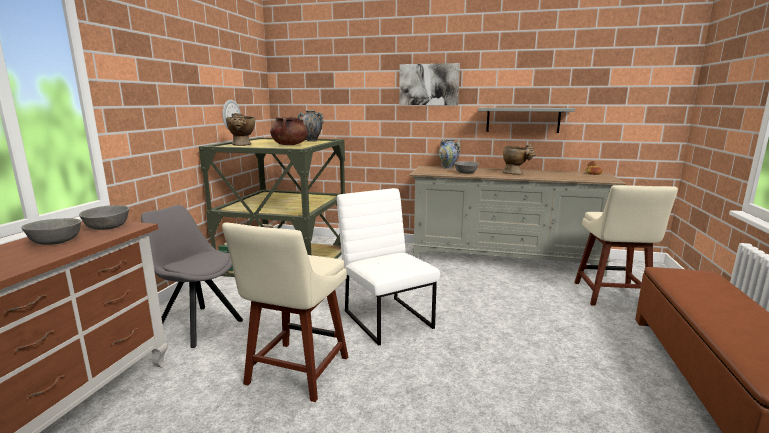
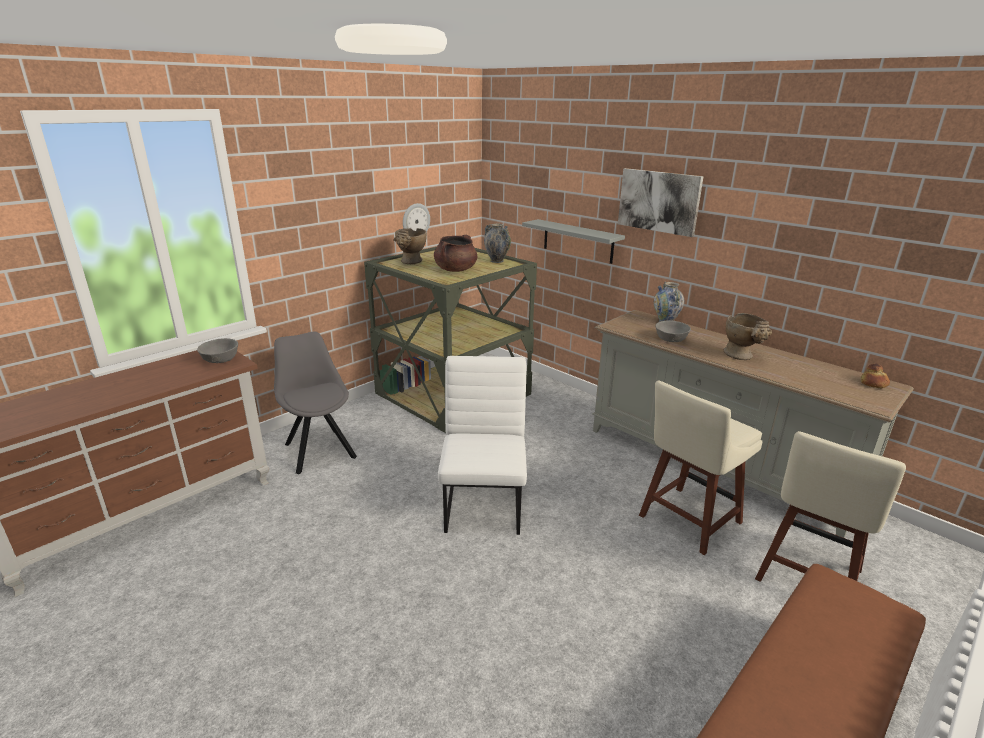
camera: 30 degrees right, 10 degrees up
(56, 241) = (173, 370): grey bowl -> none
(295, 372) = (349, 532): beige stool -> beige stool (687, 520)
(522, 120) = (784, 274): grey shelf -> grey shelf (578, 241)

